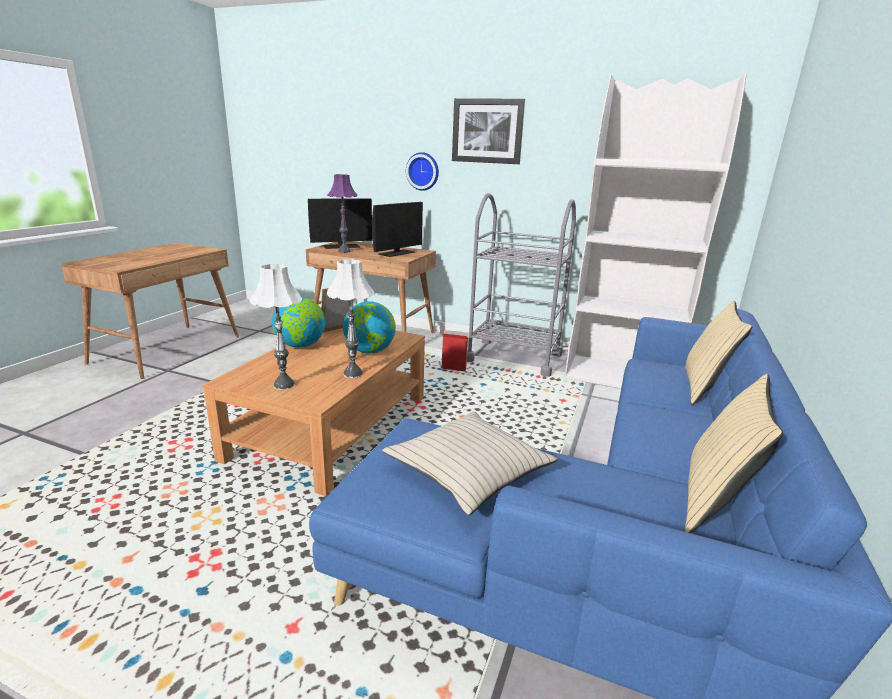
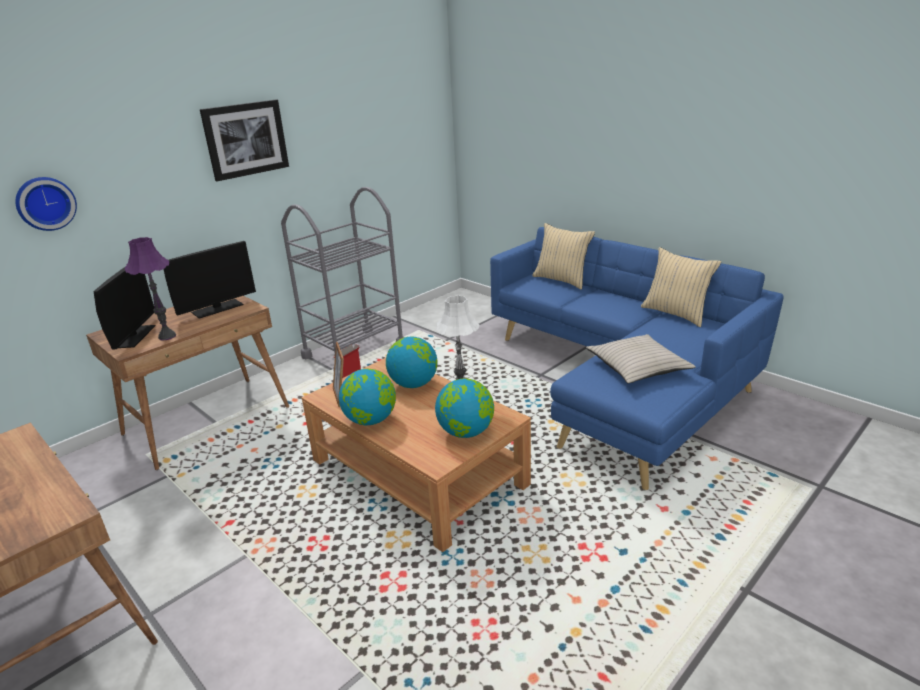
camera: 65 degrees left, 5 degrees up
(284, 385) = (466, 432): white table lamp -> globe
(397, 253) = (217, 308): monitor -> monitor turned 75 degrees clockwise
(423, 171) = (180, 203): wall clock -> wall clock (45, 203)
(621, 376) = (429, 317): white bookcase -> none

